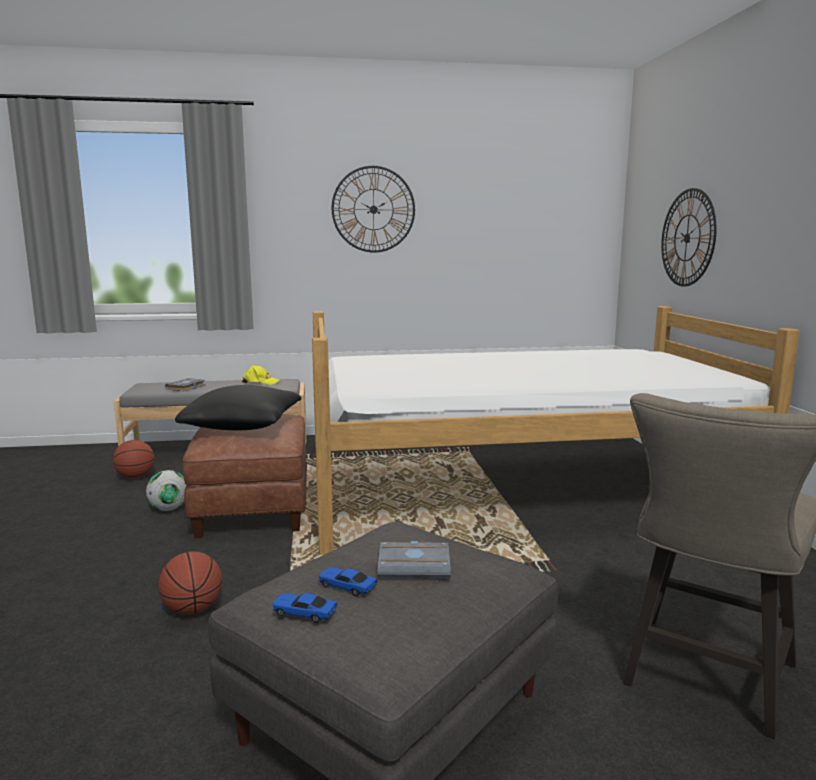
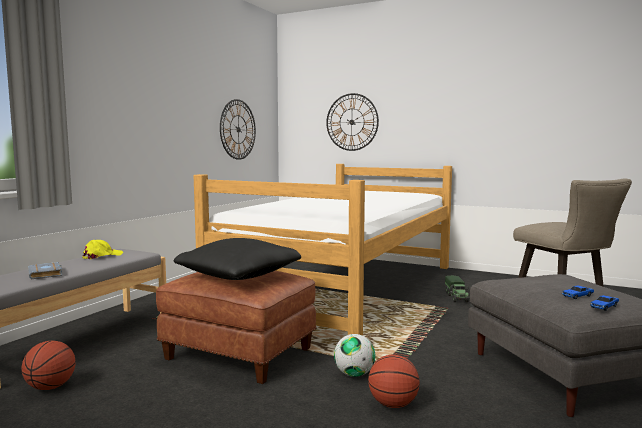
camera: 55 degrees left, 5 degrees down
(169, 509) = (177, 384): football -> football (354, 374)
(373, 209) = (154, 89): wall clock -> wall clock (238, 129)
(415, 565) = (557, 283): grey book -> none
(621, 566) = (456, 297): none -> toy truck

